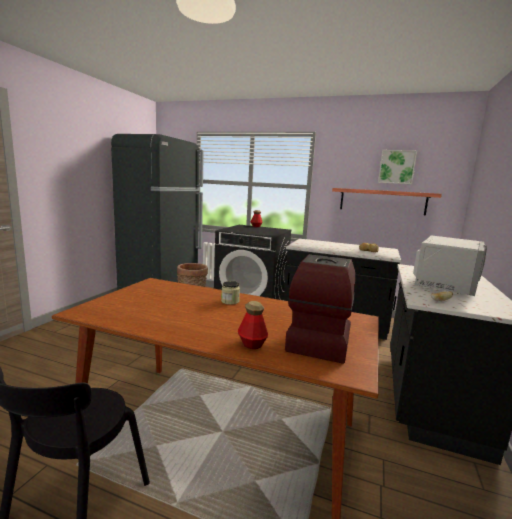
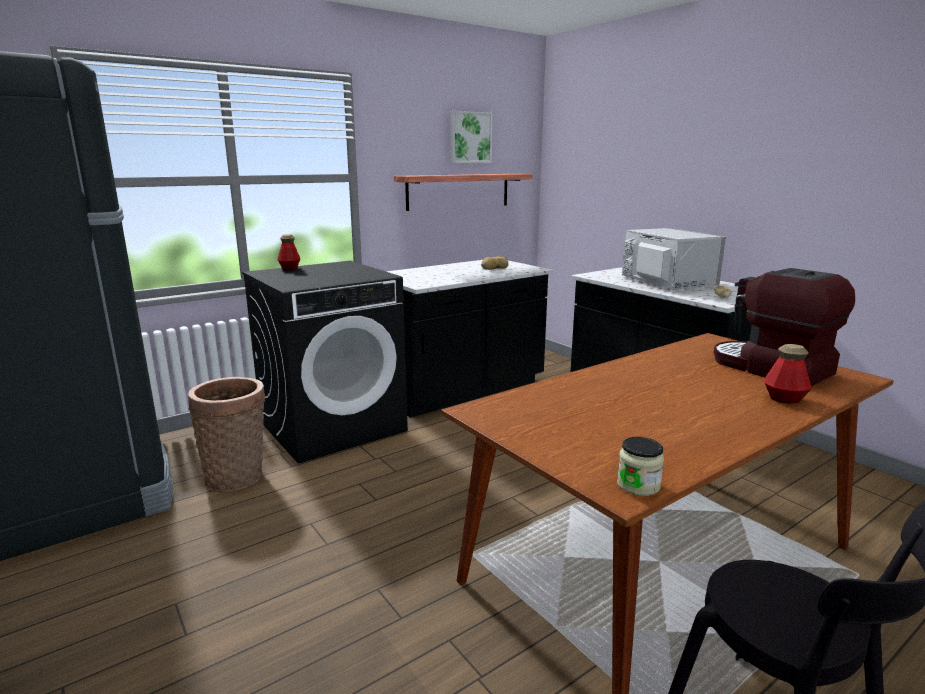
camera: 55 degrees left, 5 degrees up
(230, 301) = (624, 380): jar -> jar (638, 485)

